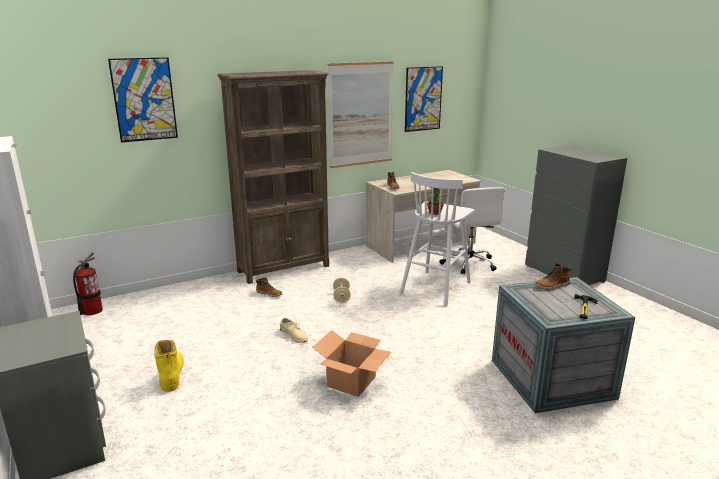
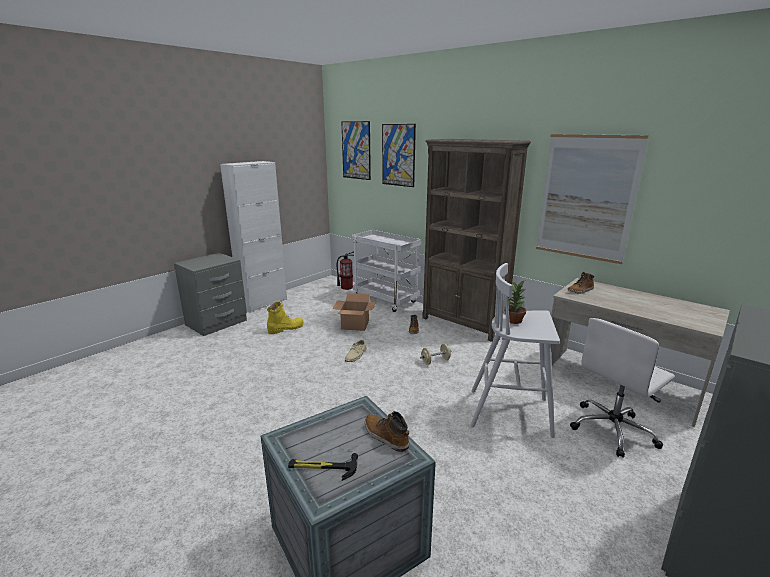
camera: 70 degrees right, 0 degrees up
(176, 293) = (386, 301): none -> white cart
(351, 381) = (299, 395): cardboard box -> cardboard box (355, 325)
(423, 99) = (698, 193): picture -> picture (356, 150)

